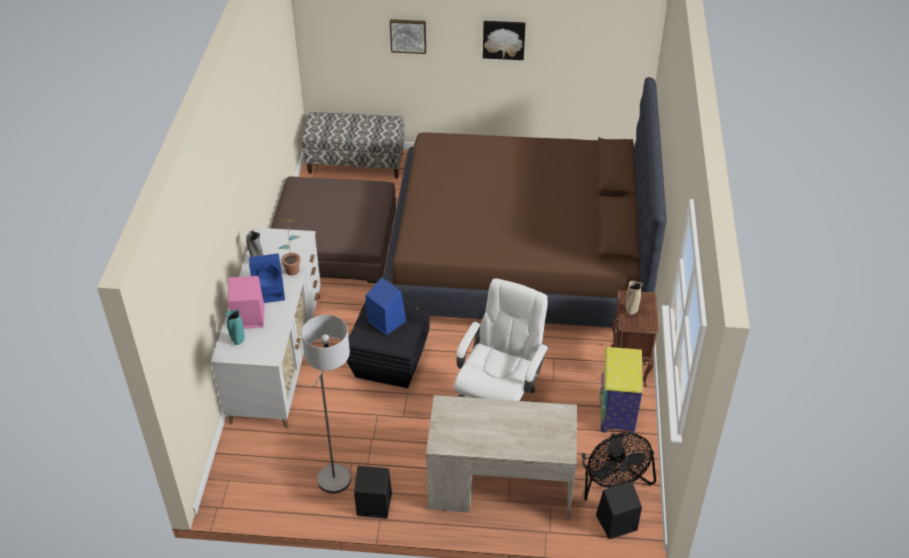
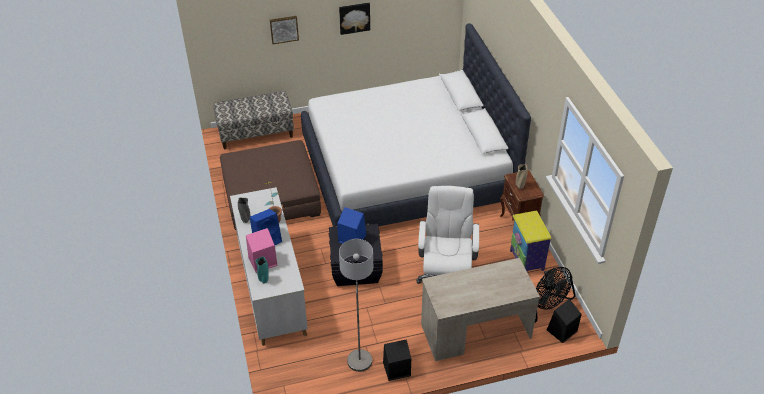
camera: 20 degrees left, 0 degrees up
(520, 254) = (407, 169): brown bed -> white bed

